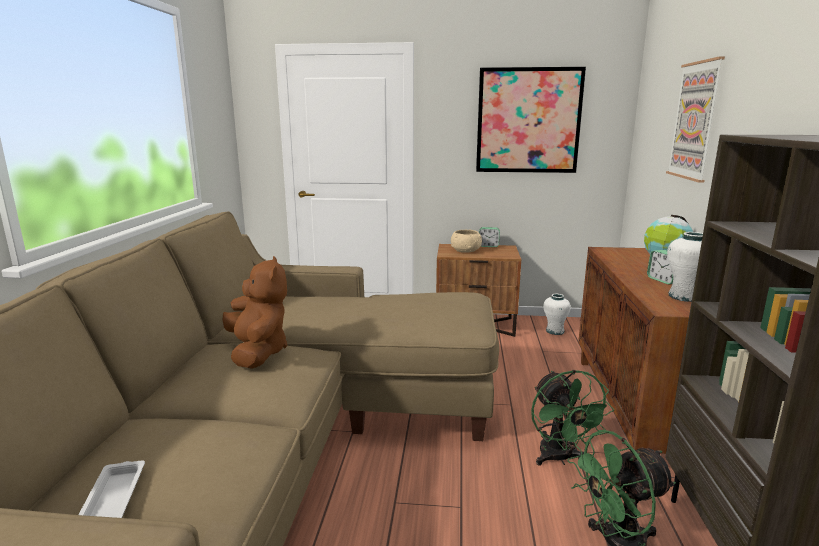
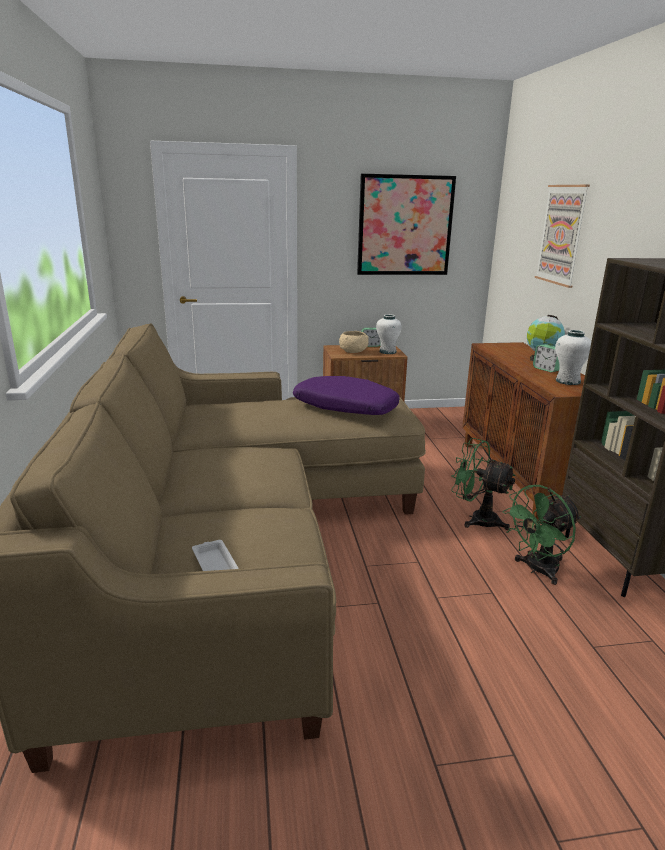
camera: 15 degrees left, 5 degrees up
(257, 352) = (233, 454): brown plush toy -> none
(414, 309) = (345, 407): none -> purple pillow
(555, 331) = (433, 421): white vase -> white vase (387, 352)
(559, 458) = (477, 519): green fan -> green fan turned 150 degrees clockwise

